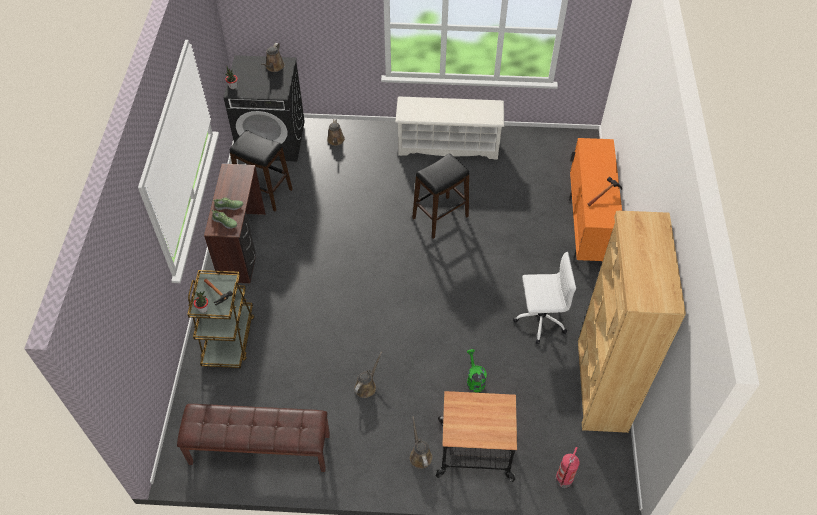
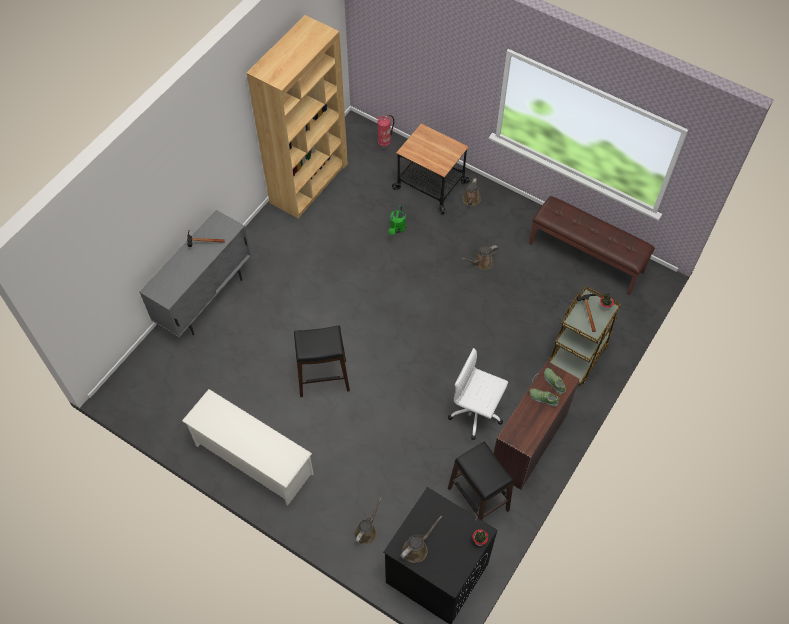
camera: 150 degrees left, 5 degrees up
(539, 319) = (312, 247): white office chair -> white office chair (477, 413)
(587, 230) = (206, 299): orange cabinet -> grey cabinet

